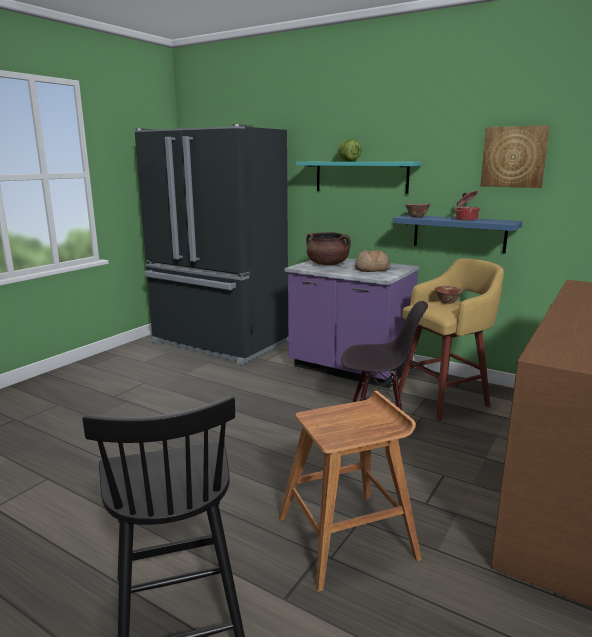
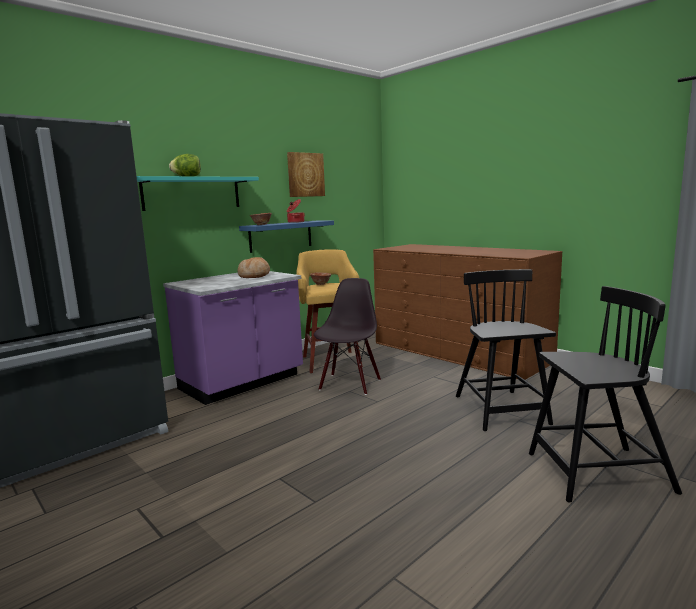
camera: 75 degrees left, 5 degrees down
(327, 264) = (210, 282): brown cooking pot -> none
(347, 537) = (501, 410): brown stool -> black chair

